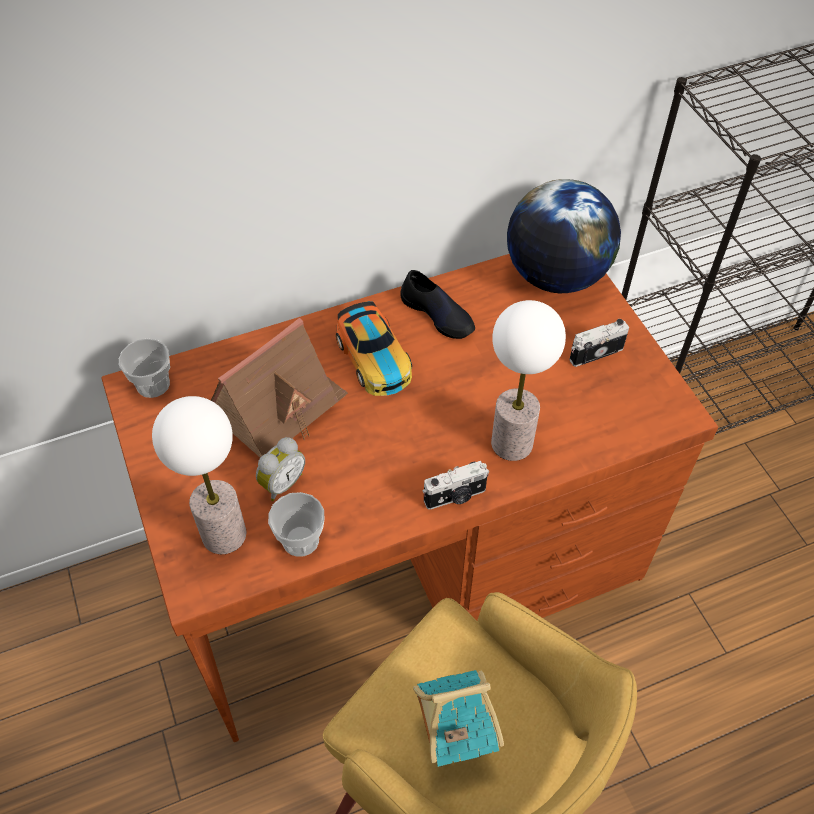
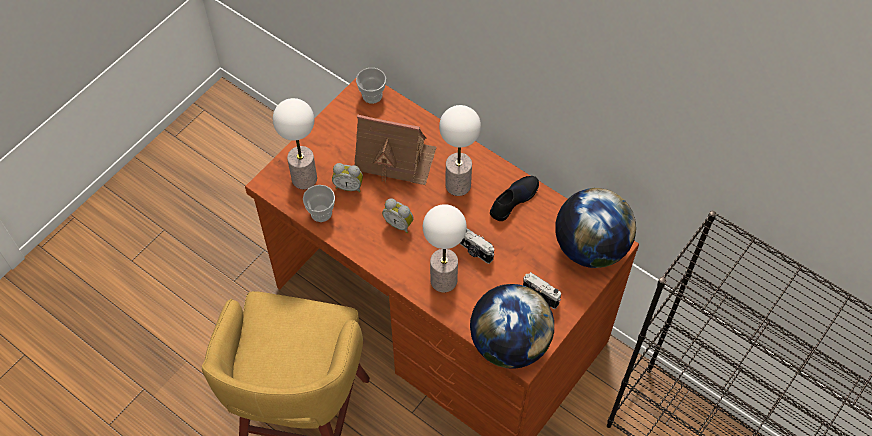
camera: 60 degrees right, 5 degrees up
(374, 358) = (458, 185): toy car -> table lamp
(388, 451) = (399, 223): none -> alarm clock
(438, 314) = (513, 200): black shoe -> black shoe turned 150 degrees counterclockwise
(452, 738) = (273, 346): toy house -> none
(455, 497) = (390, 269): camera -> camera (475, 251)
(648, 417) = (509, 343): none -> globe

